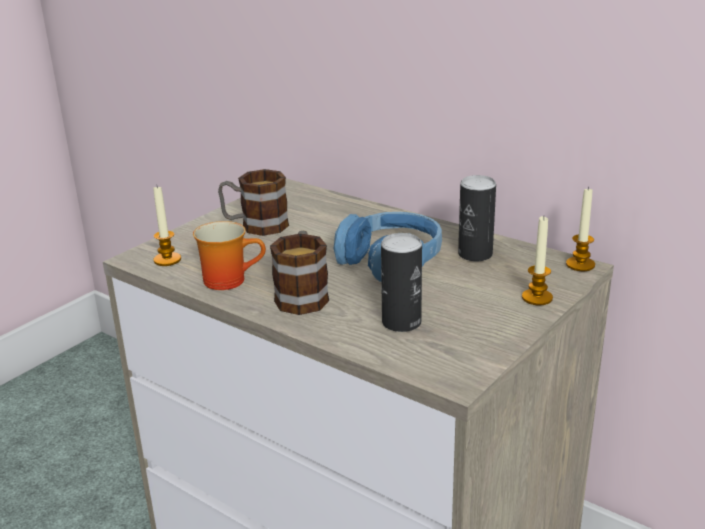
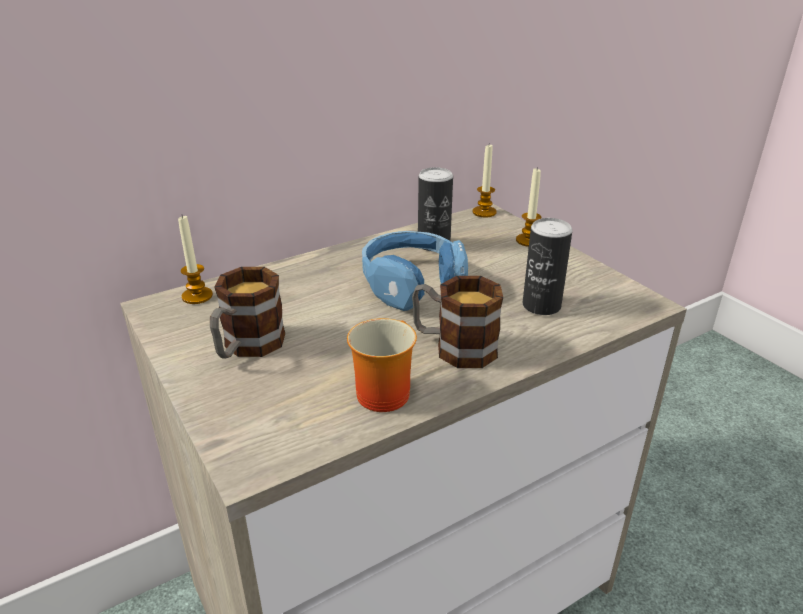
camera: 70 degrees left, 5 degrees up
(167, 260) = (282, 435): candle -> candle (197, 296)

